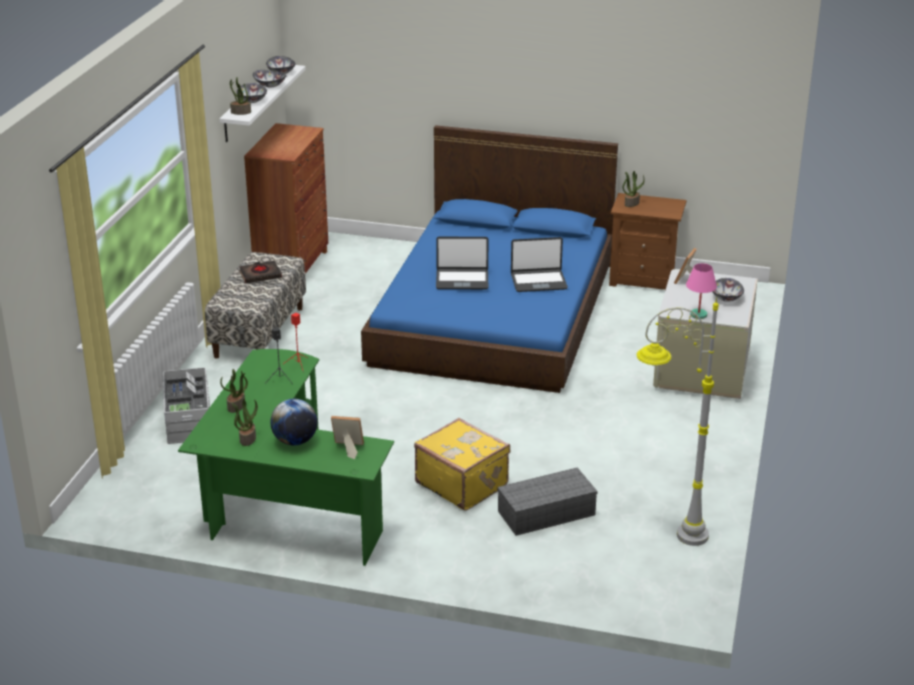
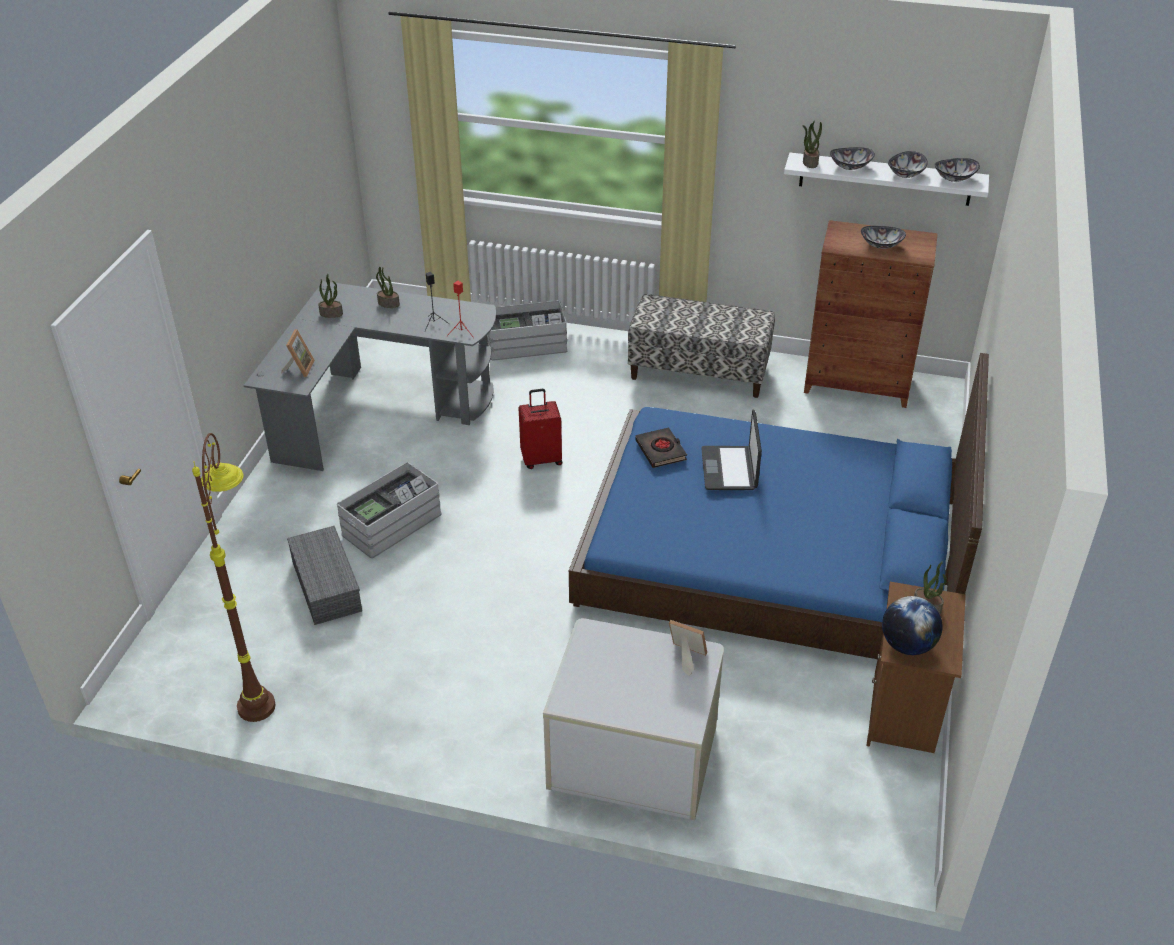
camera: 90 degrees right, 10 degrees up
(260, 275) = (717, 321): black book -> black book (661, 451)
(282, 505) = (375, 408): green desk -> grey desk
(295, 441) = (320, 339): globe -> globe (907, 645)
(375, 408) = (541, 459): none -> red suitcase
(462, 483) = (391, 523): yellow suitcase -> grey storage box
(538, 281) = (739, 538): laptop -> none
(665, 536) = (261, 682): grey floor lamp -> brown floor lamp
(698, 315) = (579, 659): pink table lamp -> none
(727, 298) = (631, 698): bowl -> bowl (881, 245)

